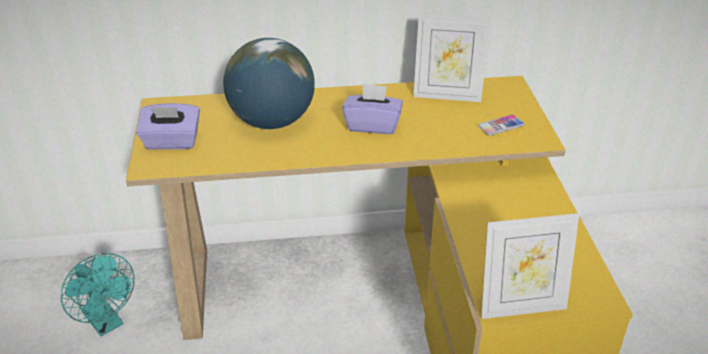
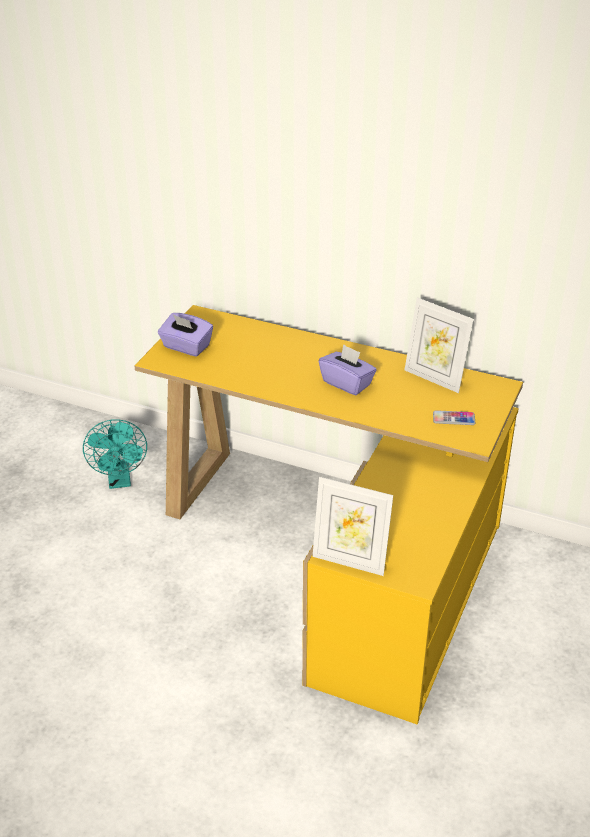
camera: 30 degrees right, 0 degrees up
(272, 122) = (272, 355): globe -> none

